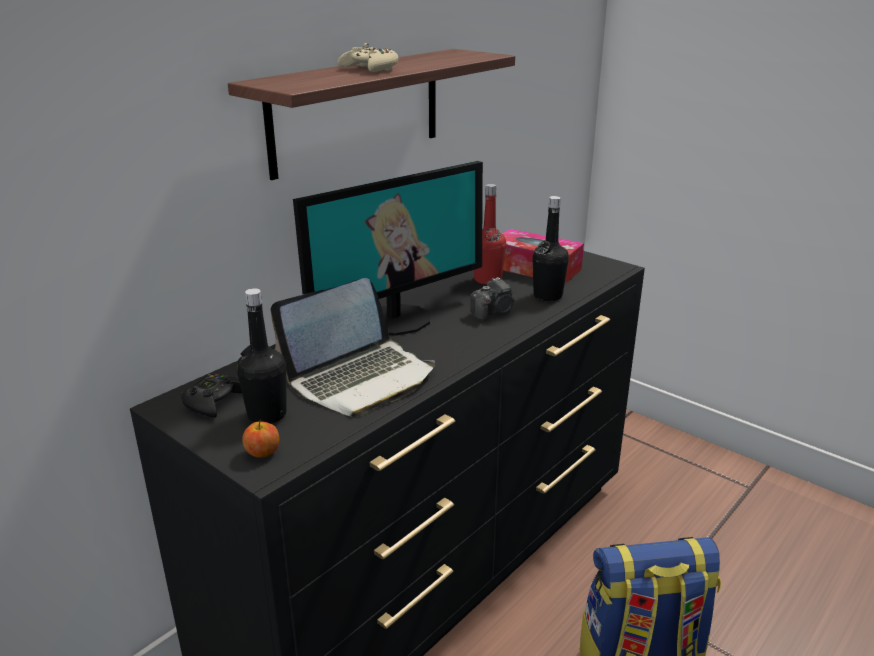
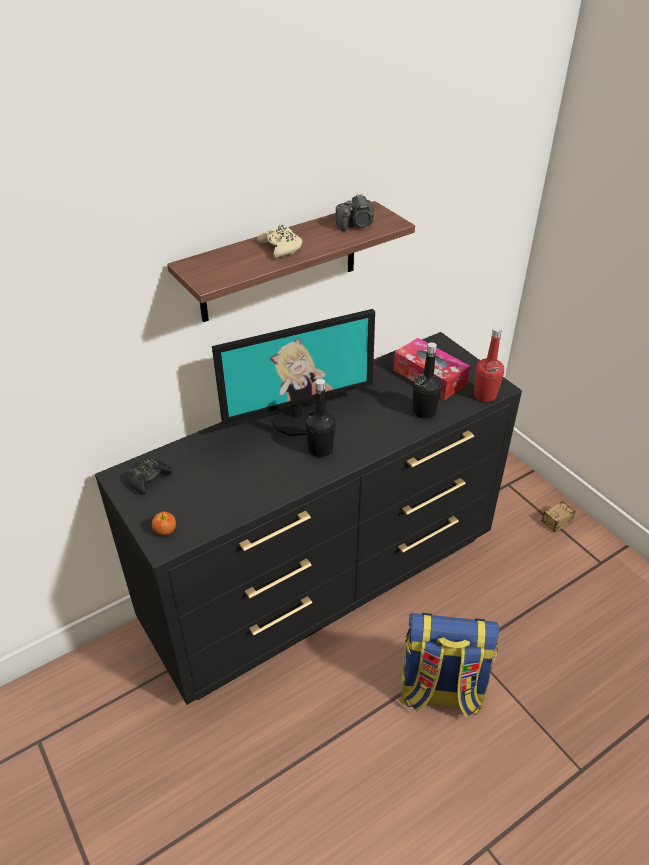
camera: 15 degrees right, 15 degrees up
(267, 415) = (178, 497): black bottle -> black bottle (320, 449)
(360, 378) = (250, 475): laptop -> none
(488, 280) = (385, 385): red bottle -> red bottle (485, 395)
(493, 312) = (373, 423): camera -> camera (356, 225)
(671, 465) = (544, 529): none -> storage box

